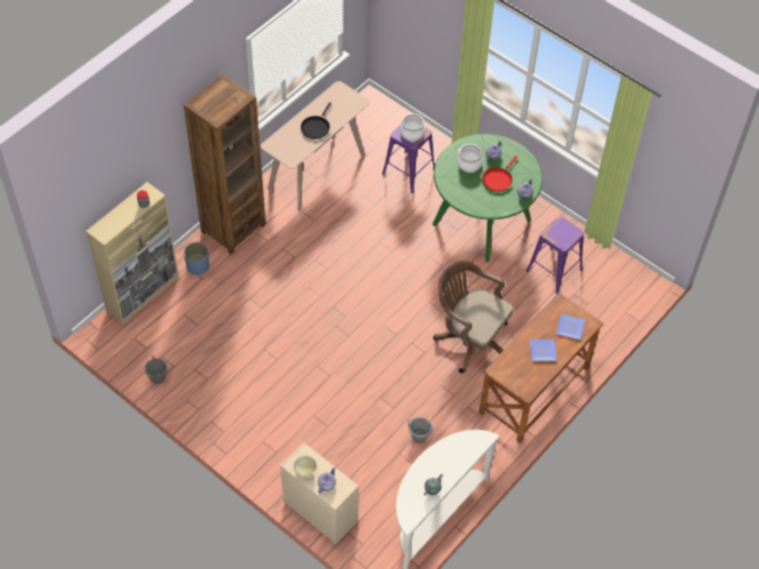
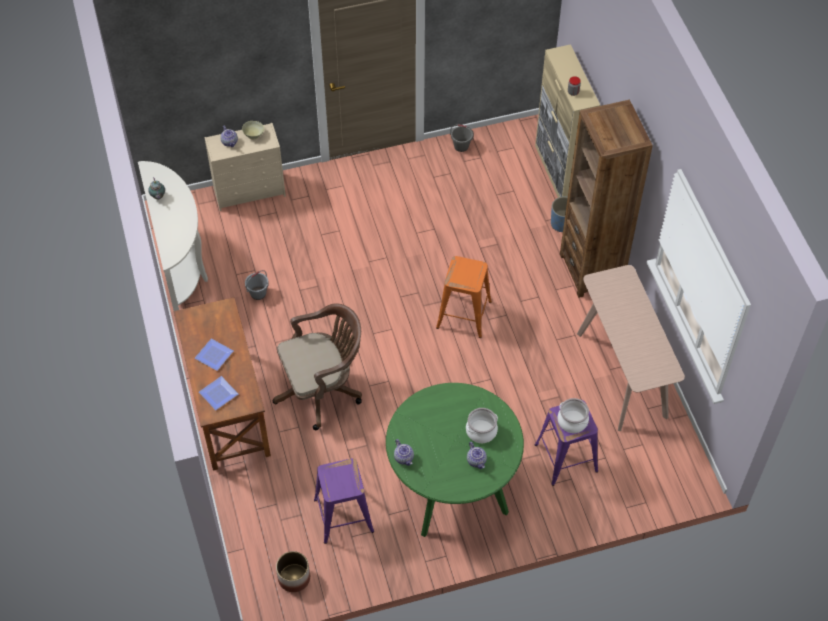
camera: 125 degrees right, 0 degrees up
(316, 127) = (626, 323): black frying pan -> none
(334, 286) = (464, 314): none -> orange stool
(498, 179) = (441, 445): red frying pan -> none
(620, 272) = (294, 578): none -> planter

